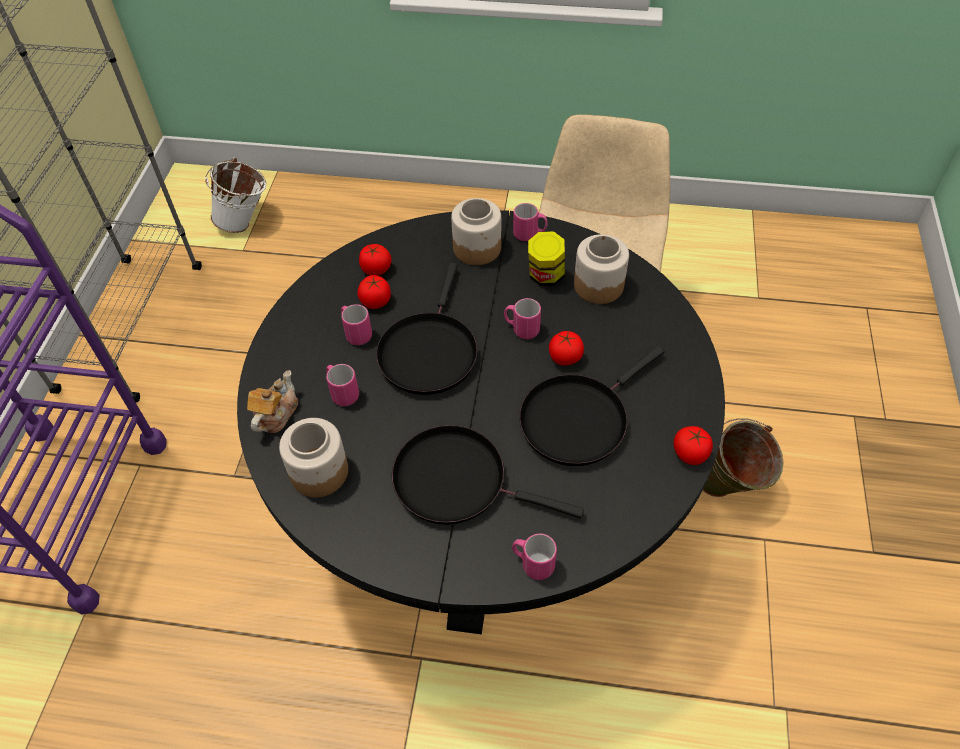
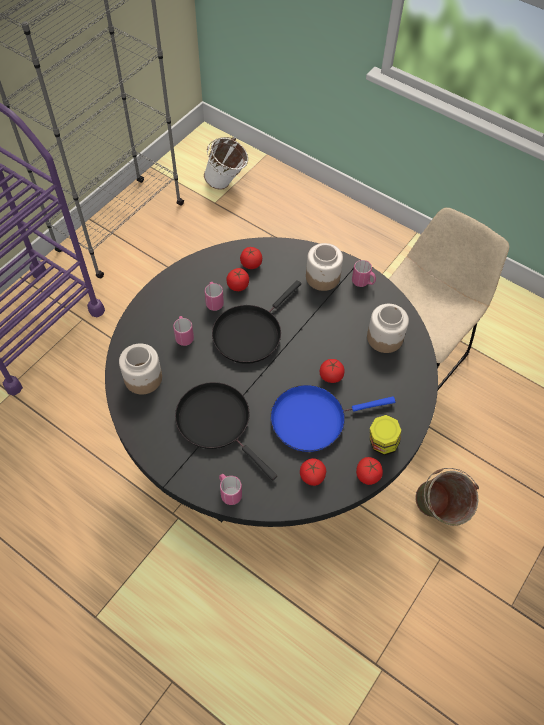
camera: 25 degrees right, 5 degrees up
(275, 414) = (139, 331): teapot -> none
(521, 329) = (316, 344): pink mug -> none
(545, 276) = (354, 316): jar -> jar (382, 444)
(578, 419) = (313, 419): black frying pan -> blue frying pan
(624, 489) = (312, 476): none -> tomato

